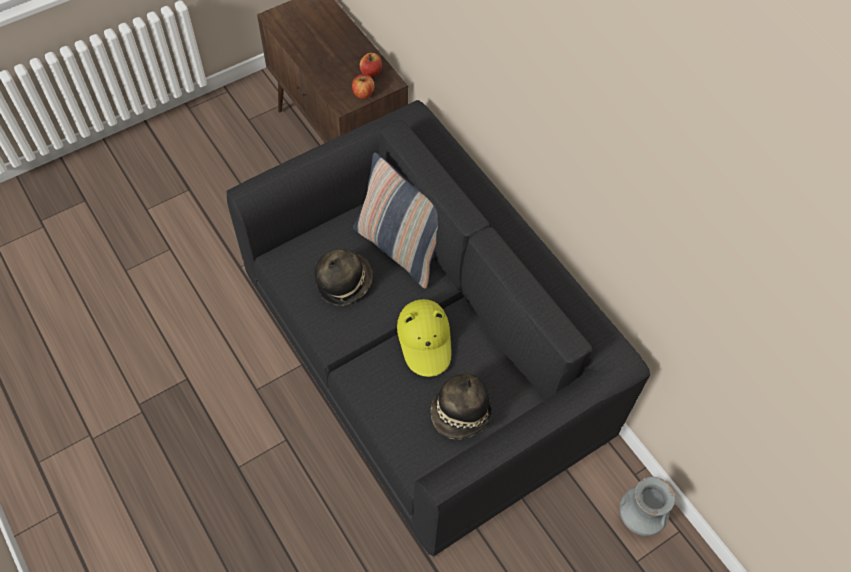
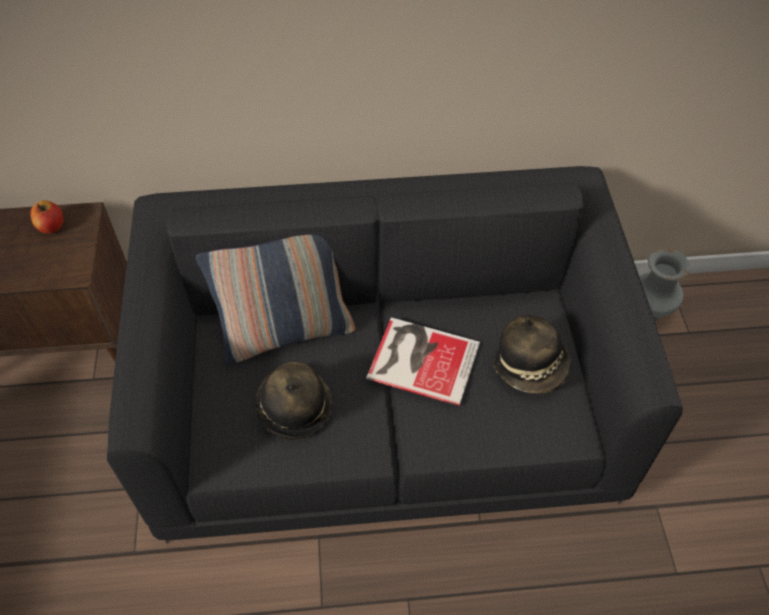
camera: 60 degrees left, 5 degrees down
(363, 93) = (76, 247): apple -> none
(425, 340) = (421, 358): yellow hat -> book

